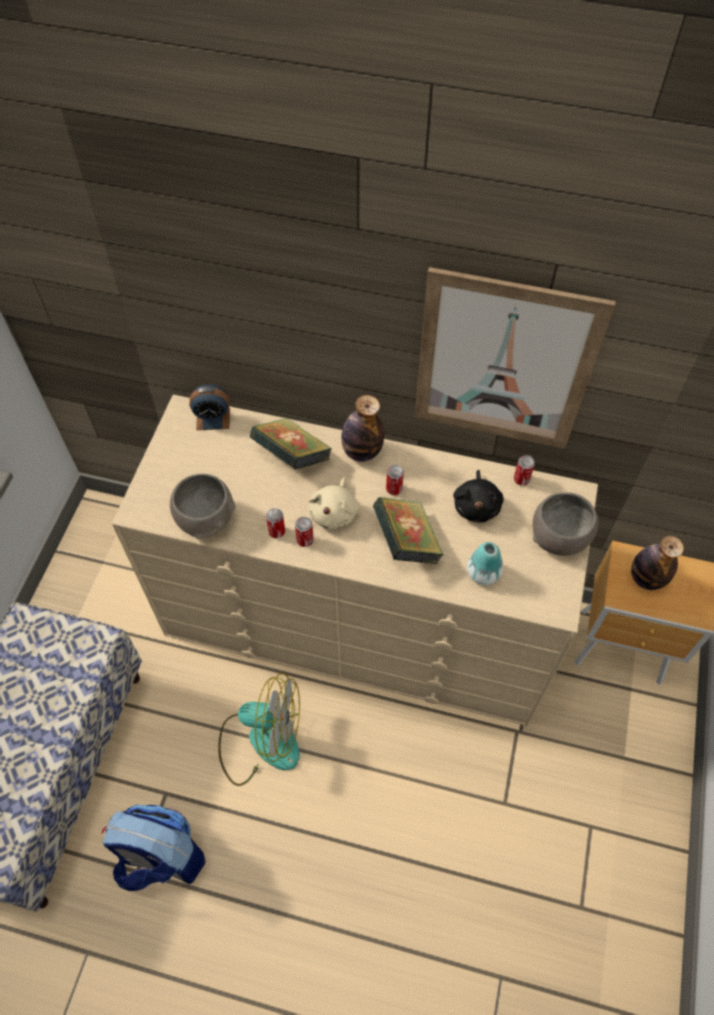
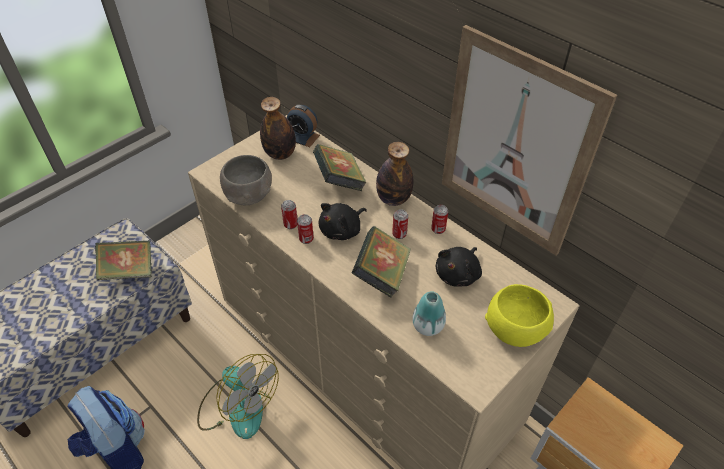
camera: 30 degrees right, 10 degrees down
(70, 664) = (129, 271): none -> book
(335, 512) = (342, 230): beige plush toy -> black plush toy
(521, 479) = (510, 272): can -> can (438, 229)
(559, 536) = (515, 329): grey bowl -> yellow bowl
(646, 578) = (602, 423): bottle -> bottle (280, 154)

